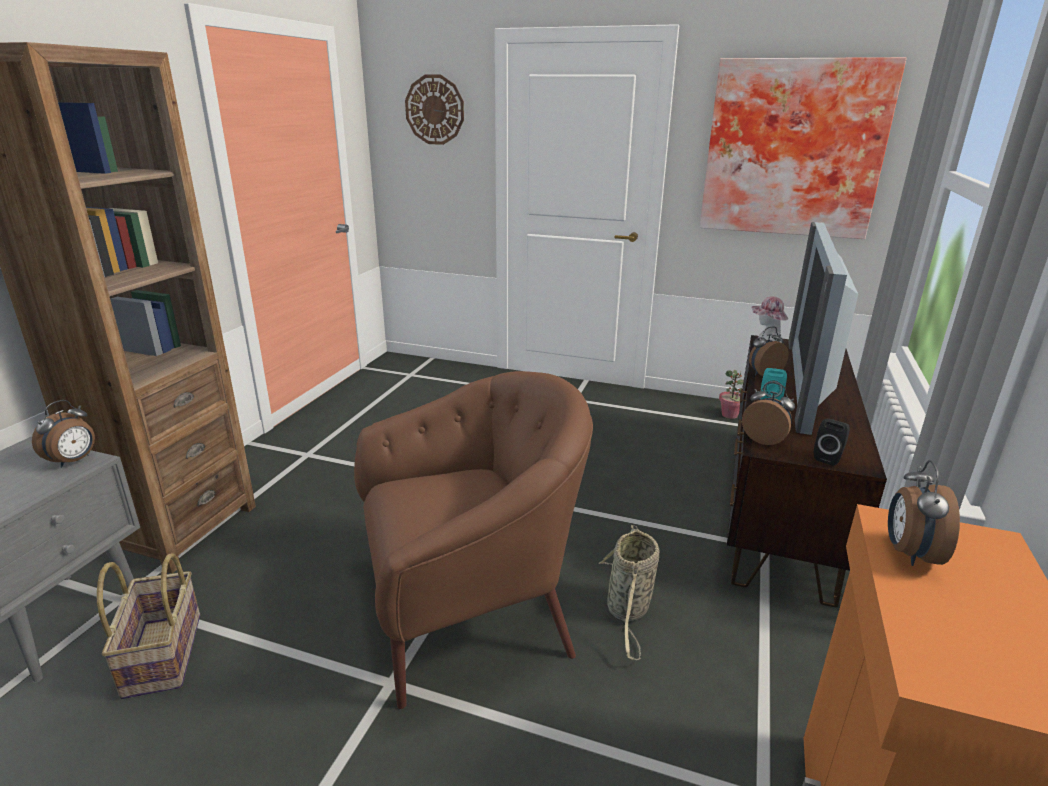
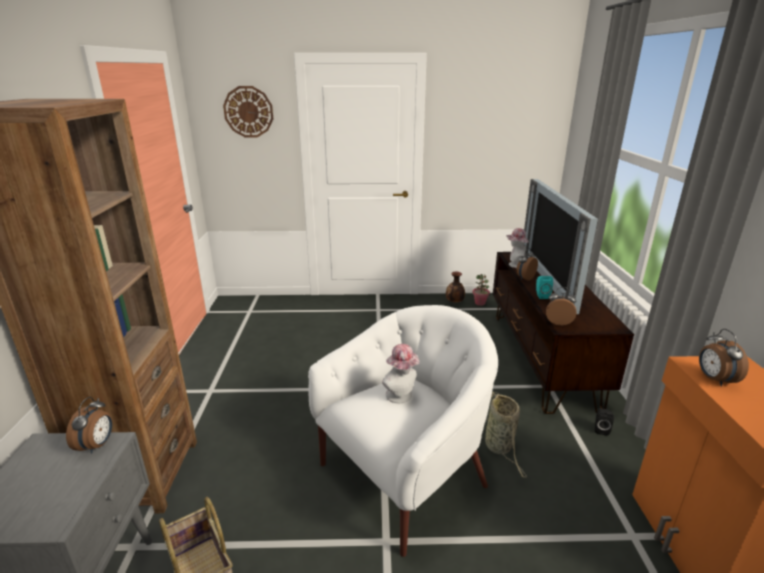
camera: 20 degrees left, 0 degrees up
(459, 491) = (401, 396): none -> hat
(469, 610) = (404, 475): brown armchair -> white armchair
(691, 407) = (454, 302): none -> vase
(793, 149) = (502, 131): picture -> none
(828, 458) = (598, 327): black speaker -> black speaker (600, 429)

